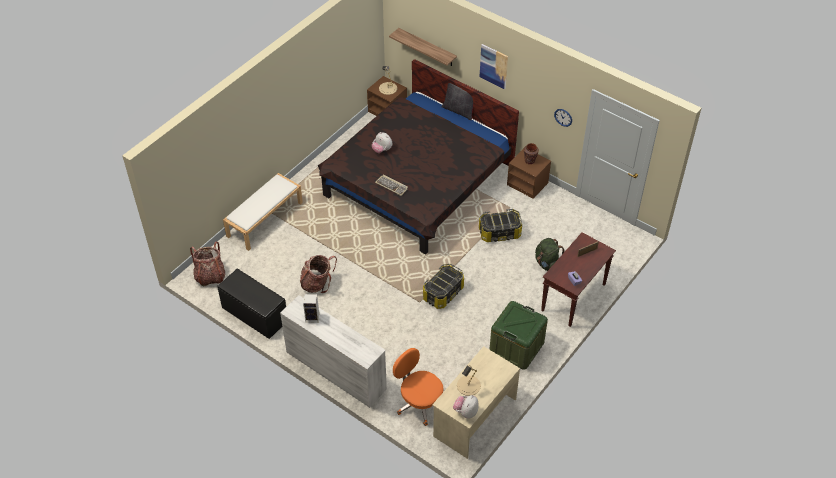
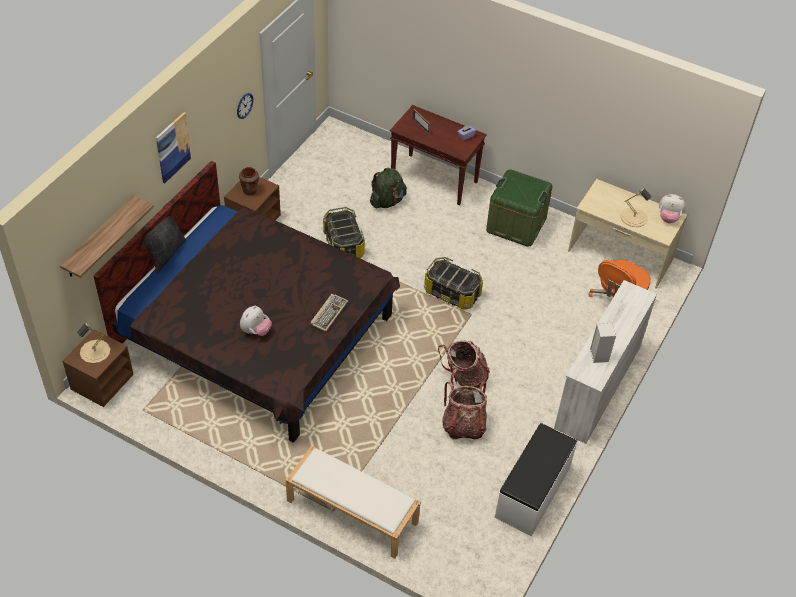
camera: 100 degrees left, 0 degrees up
(210, 276) = (477, 564): backpack -> backpack (464, 379)
(254, 314) = (533, 492): black bench -> white bench

